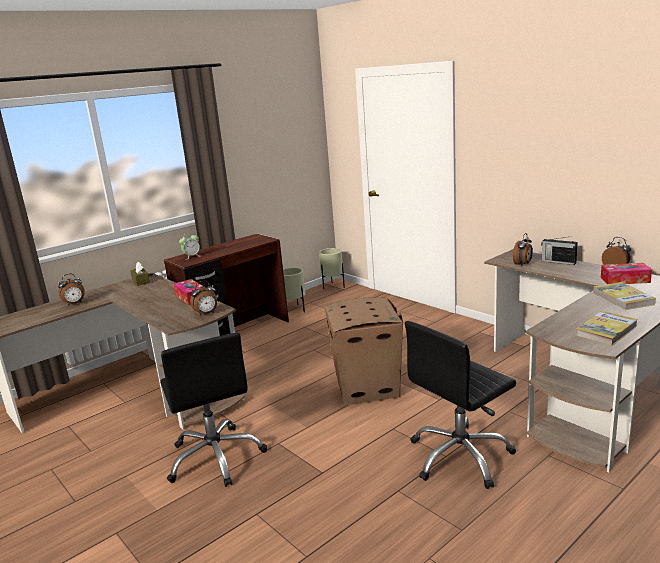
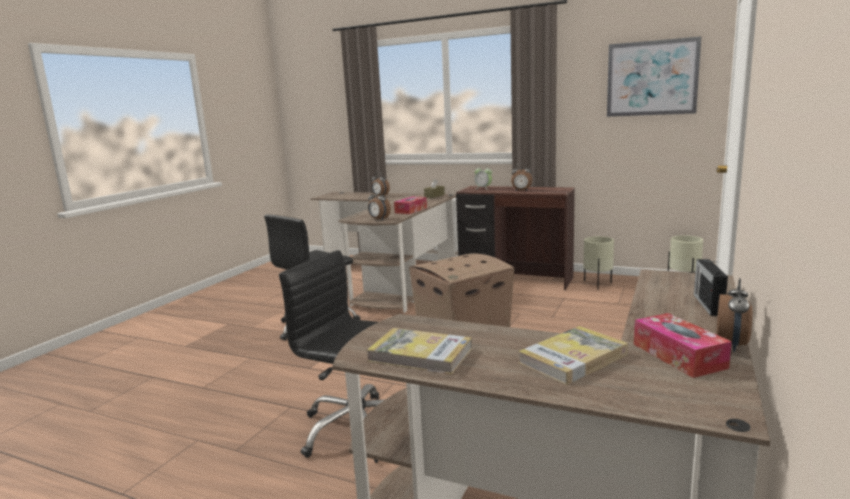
camera: 65 degrees right, 5 degrees down
(283, 131) = (652, 78): none -> picture
(523, 264) = (659, 287): alarm clock -> alarm clock (521, 191)

